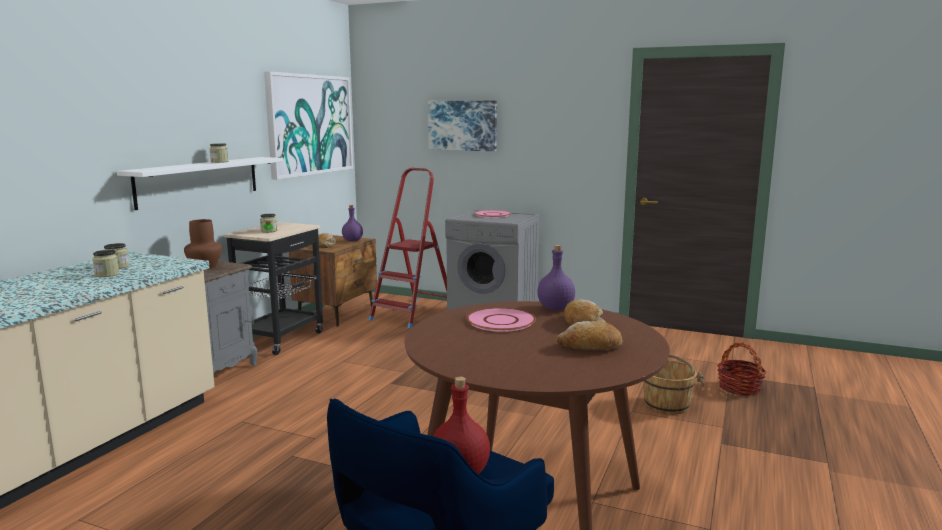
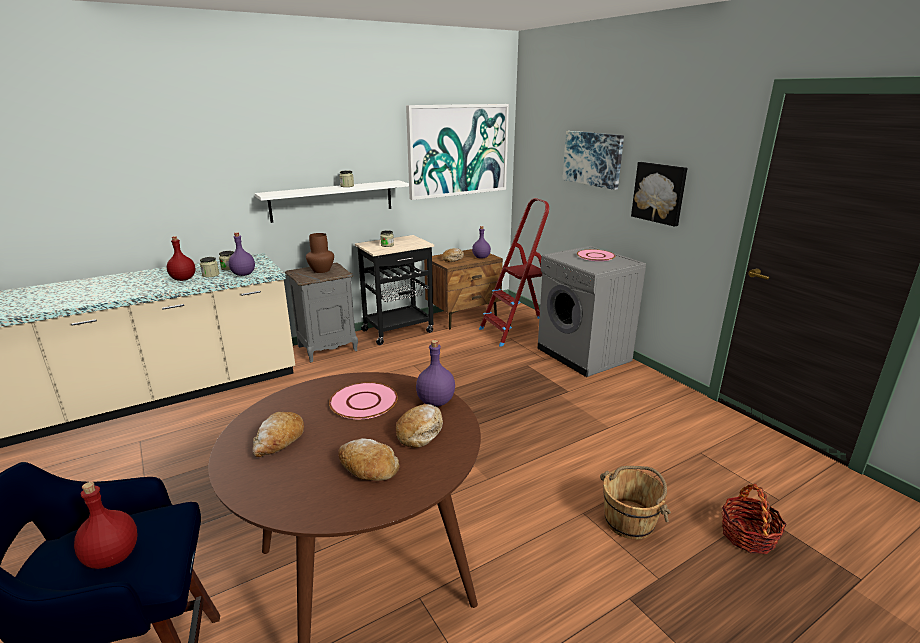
camera: 35 degrees right, 10 degrees up
(74, 283) = (183, 279): none -> red bottle
(154, 268) = (243, 274): none -> purple bottle
(487, 354) = (279, 441): none -> bread
(542, 148) = (659, 193): none -> picture

